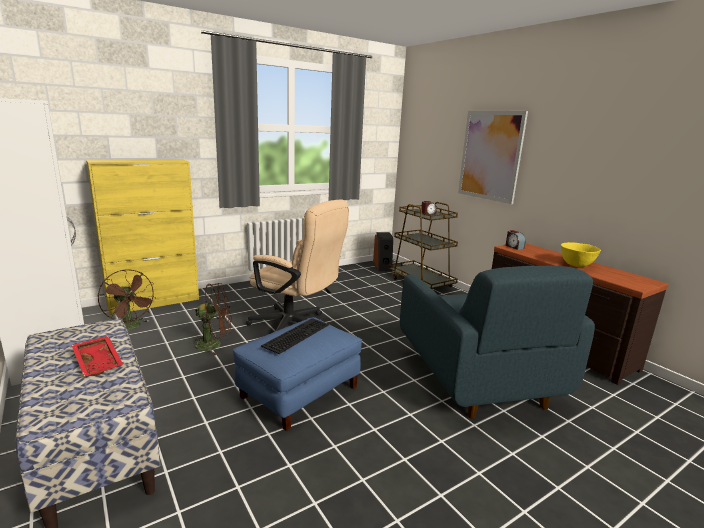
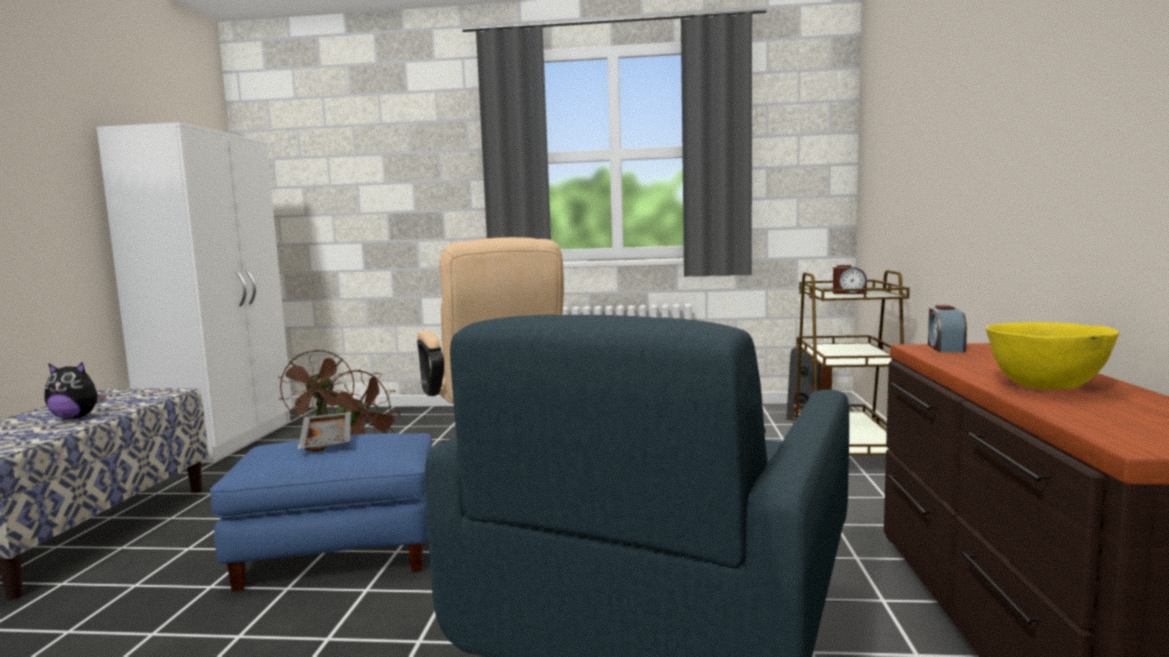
camera: 40 degrees right, 10 degrees down
(99, 362) = (76, 417): red tray -> plush toy
(154, 302) = (394, 412): yellow cabinet -> none
(296, 334) = (328, 440): keyboard -> grey tray
(490, 155) = (958, 142): picture -> none

